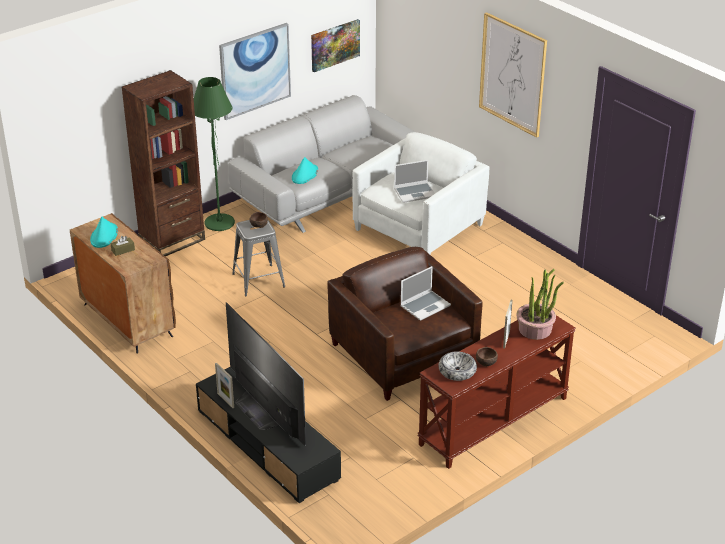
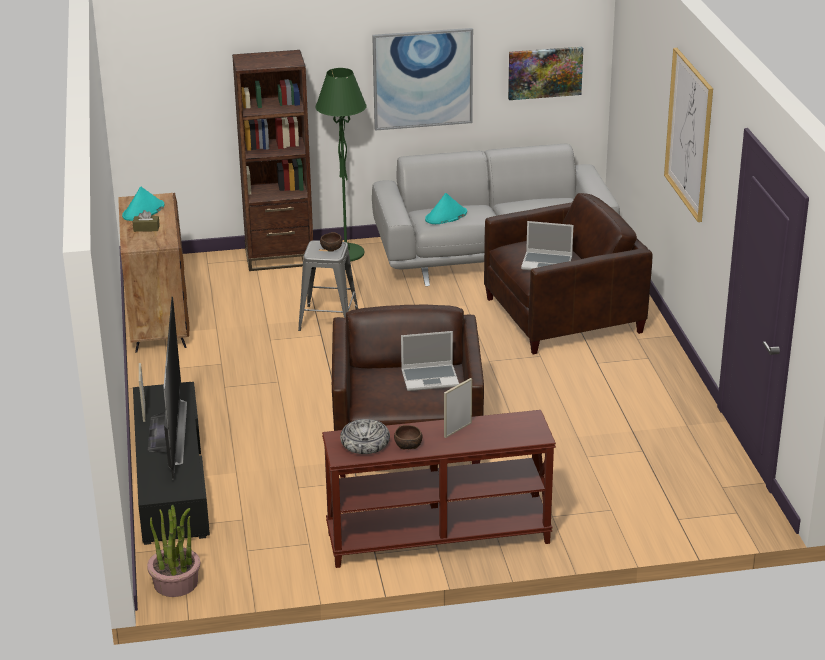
camera: 30 degrees right, 5 degrees down
(419, 227) = (563, 316): white armchair -> brown armchair
(535, 329) = (504, 430): potted plant -> potted plant (176, 583)

